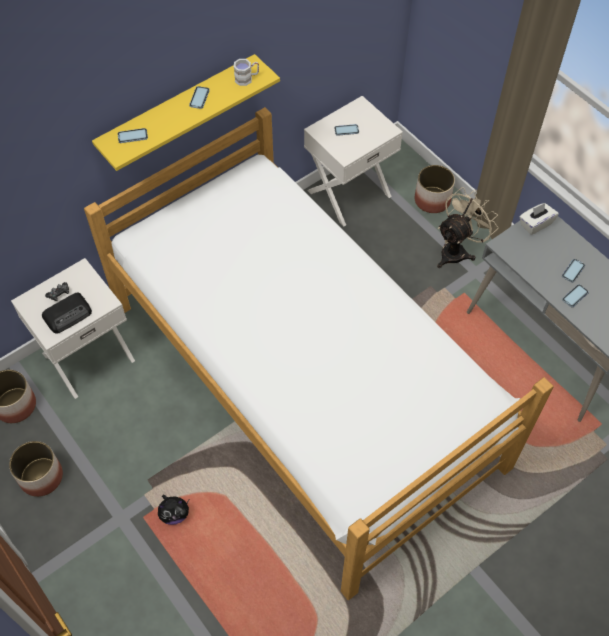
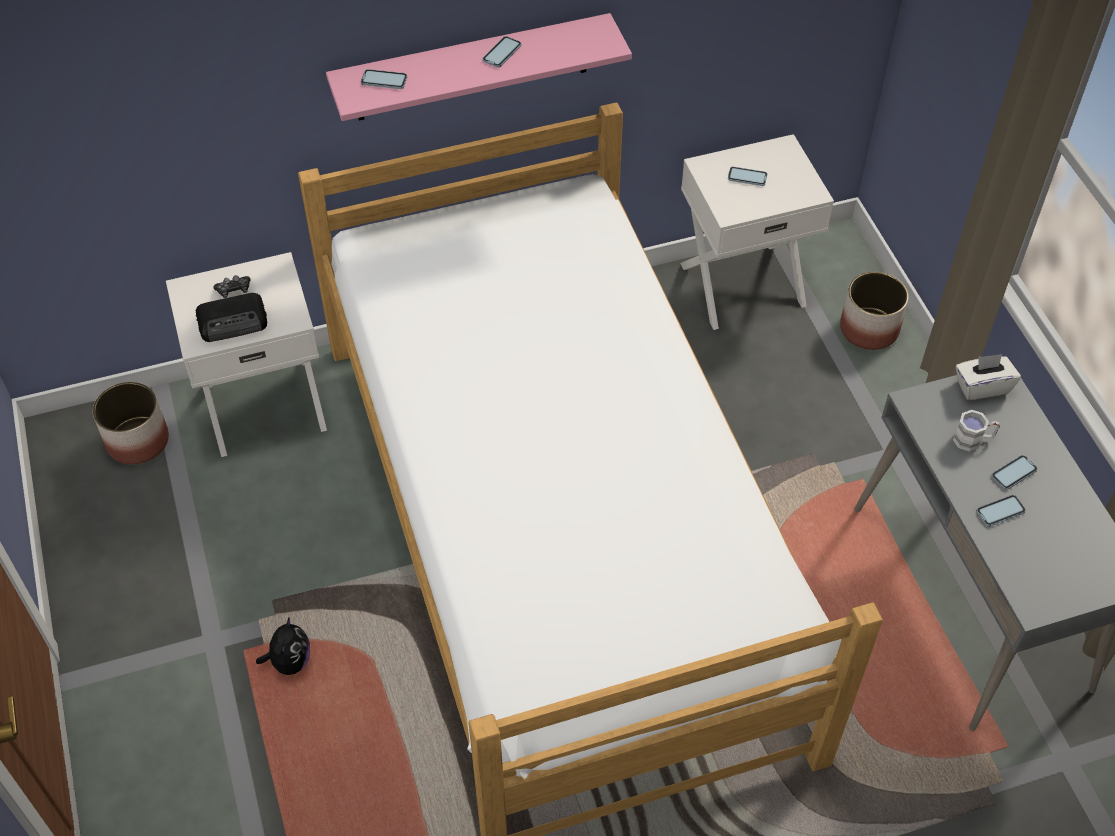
camera: 20 degrees right, 5 degrees down
(41, 476) = (130, 547): planter -> none
(174, 514) = (290, 661): plush toy -> plush toy turned 90 degrees counterclockwise
(178, 111) = (472, 68): yellow shelf -> pink shelf
(247, 78) = (583, 43): white mug -> white mug (973, 440)
(457, 250) = (878, 413): beige fan -> none

